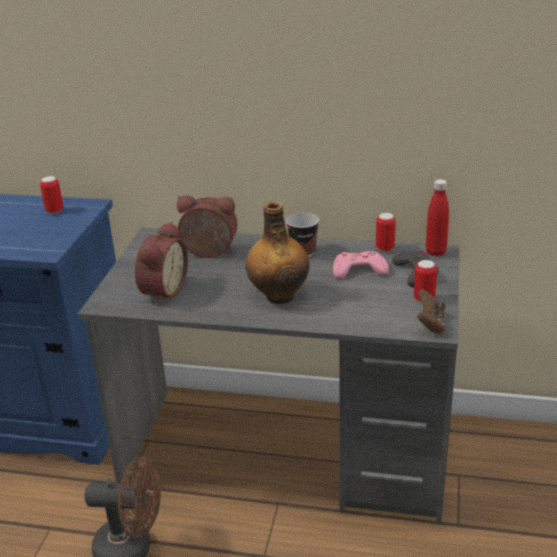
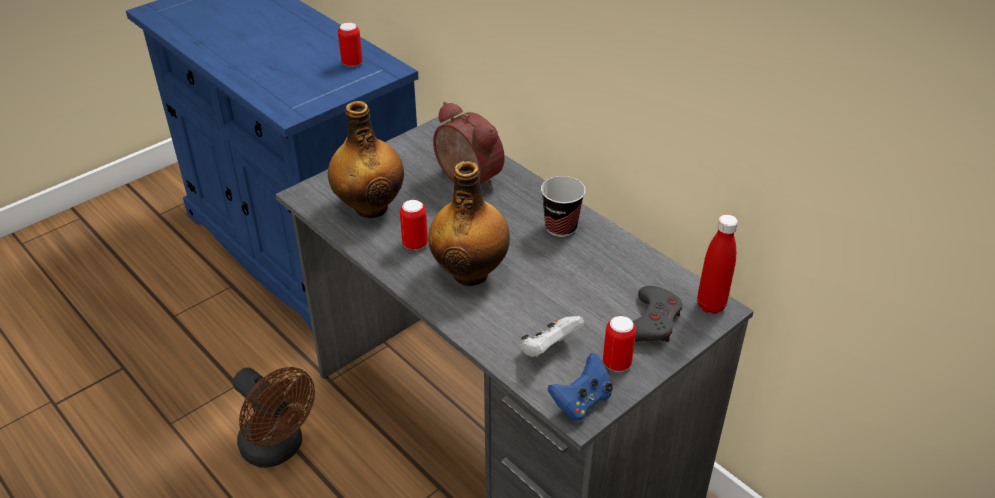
camera: 35 degrees right, 10 degrees up
(161, 291) = (370, 207): alarm clock -> bottle
(359, 270) = (592, 283): pink game controller -> none
(378, 310) = (549, 349): none -> white game controller
(385, 248) = (657, 268): can -> can (415, 244)
(430, 324) = (581, 402): brown game controller -> blue game controller

